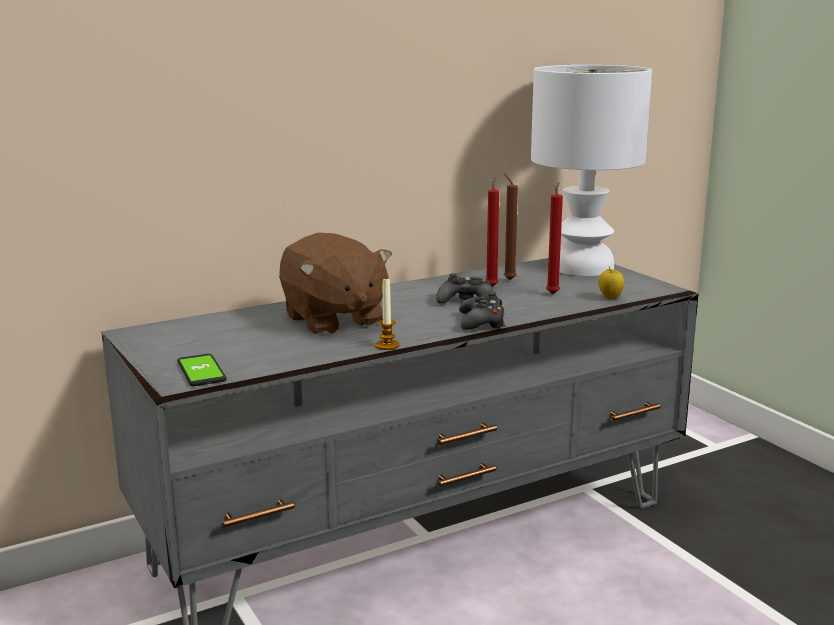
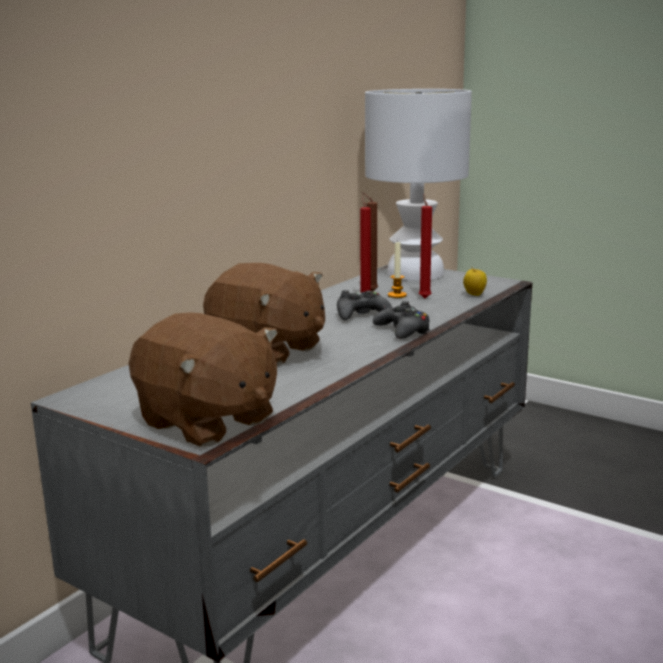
camera: 25 degrees left, 0 degrees up
(201, 371) = (207, 422): phone -> brown plush toy
(387, 345) = (351, 365): candle -> candle (397, 295)

